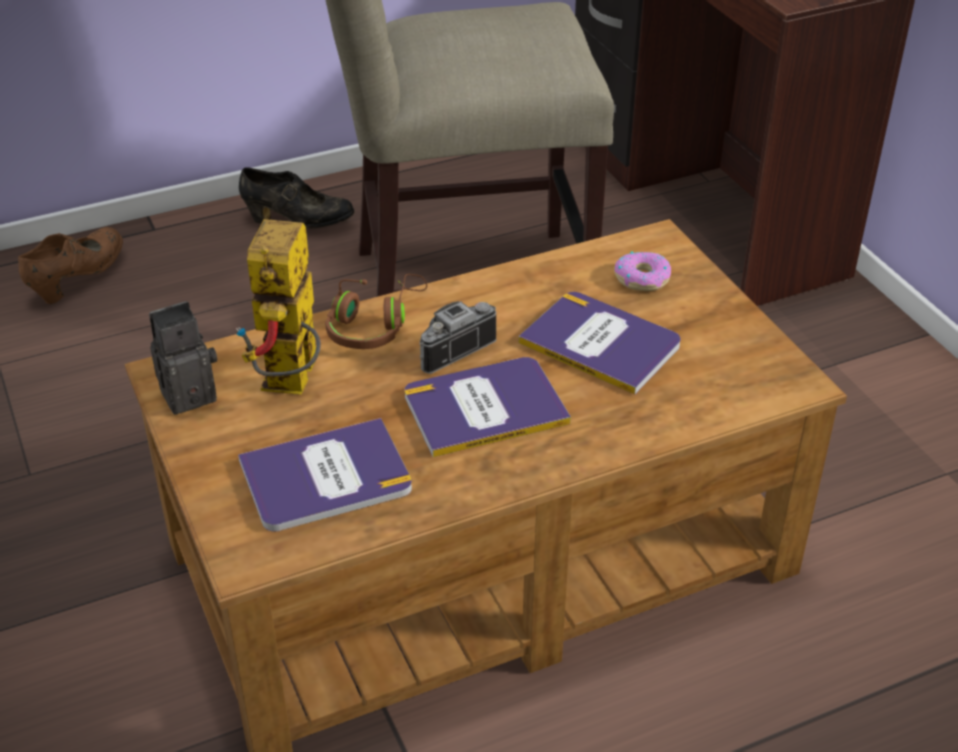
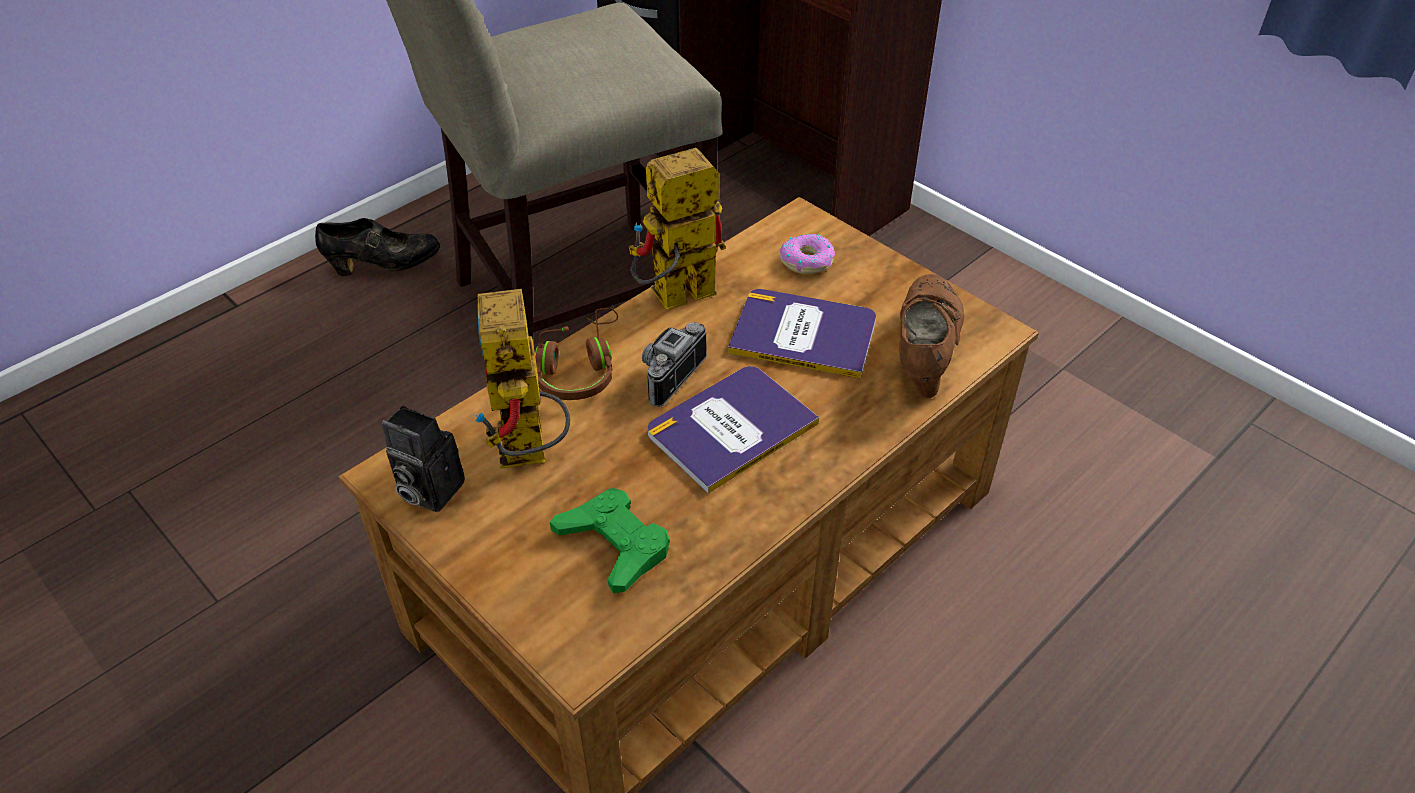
camera: 20 degrees left, 5 degrees up
(78, 279) = (177, 377): brown shoe -> brown shoe (924, 353)
(190, 392) = (427, 490): camera -> camera turned 105 degrees counterclockwise
(326, 477) = (614, 544): book -> green game controller
(492, 285) = (673, 300): none -> toy robot

